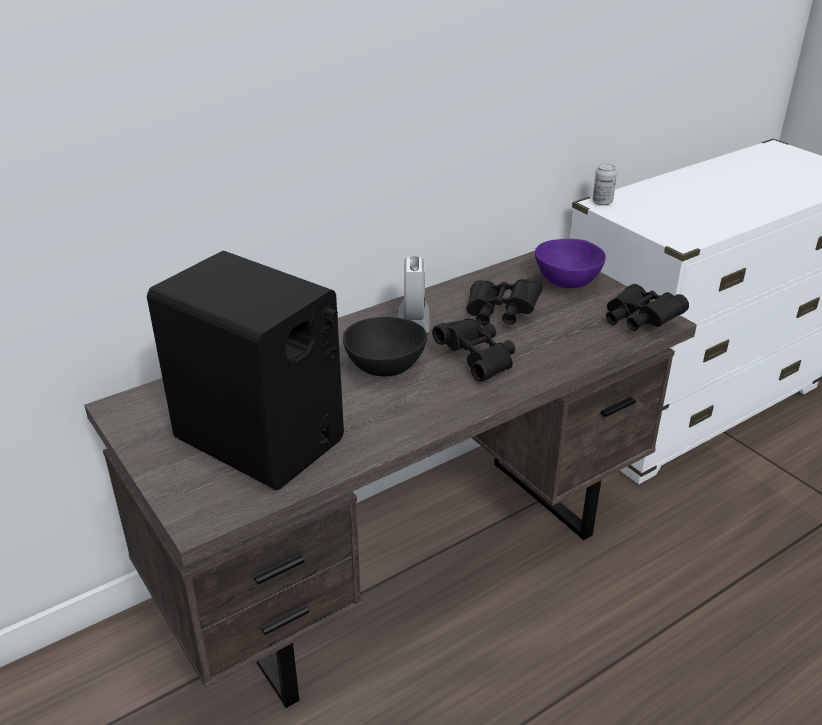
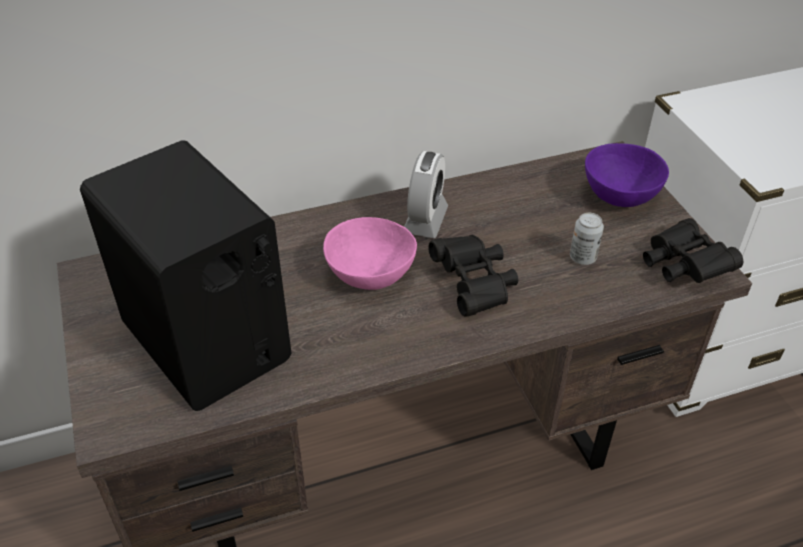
camera: 15 degrees right, 10 degrees up
(386, 368) = (371, 277): black bowl -> pink bowl
(500, 314) = (525, 227): black binoculars -> none
(602, 202) = (691, 102): can -> can (582, 258)

